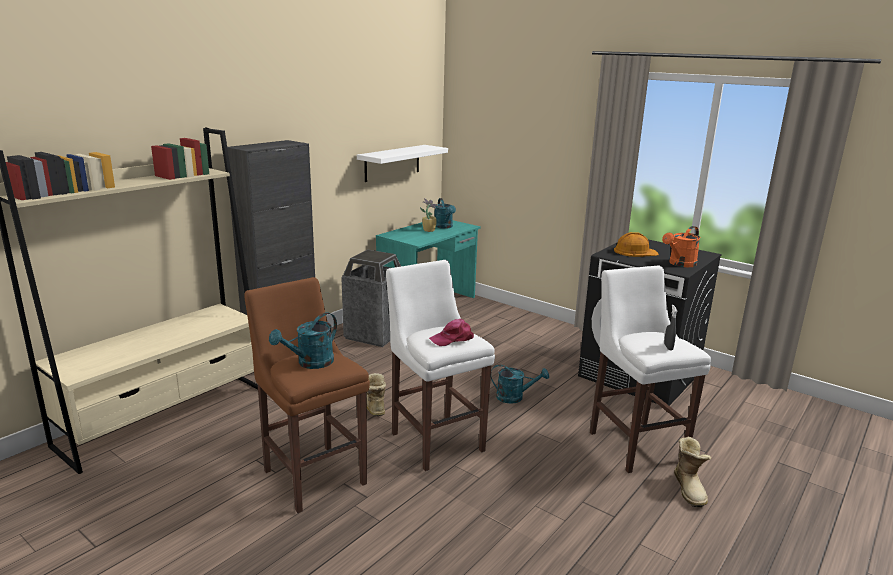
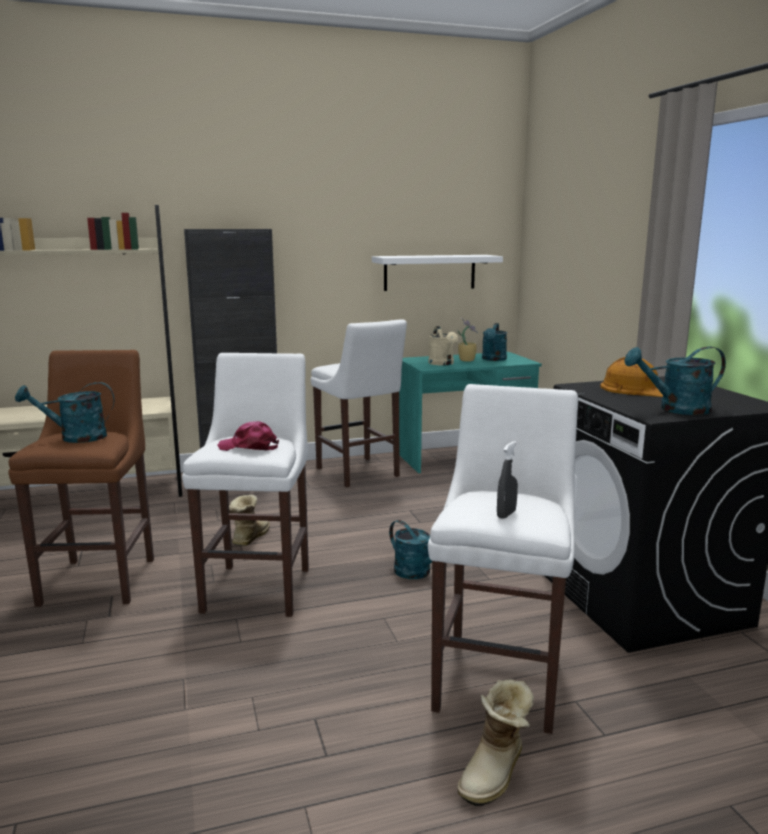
camera: 35 degrees right, 5 degrees down
(374, 335) = (359, 473): trash can -> white stool
(420, 236) = (442, 364): none -> beige watering can
(680, 264) = (676, 409): orange watering can -> turquoise watering can

